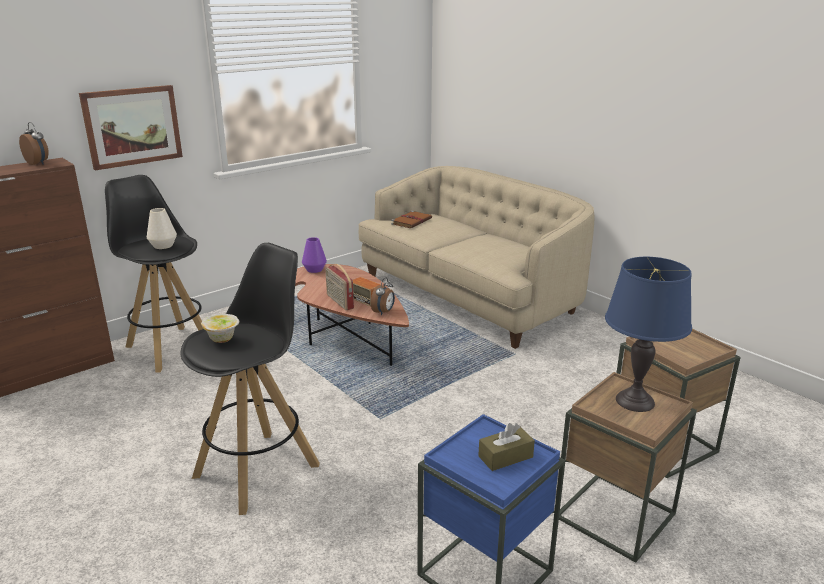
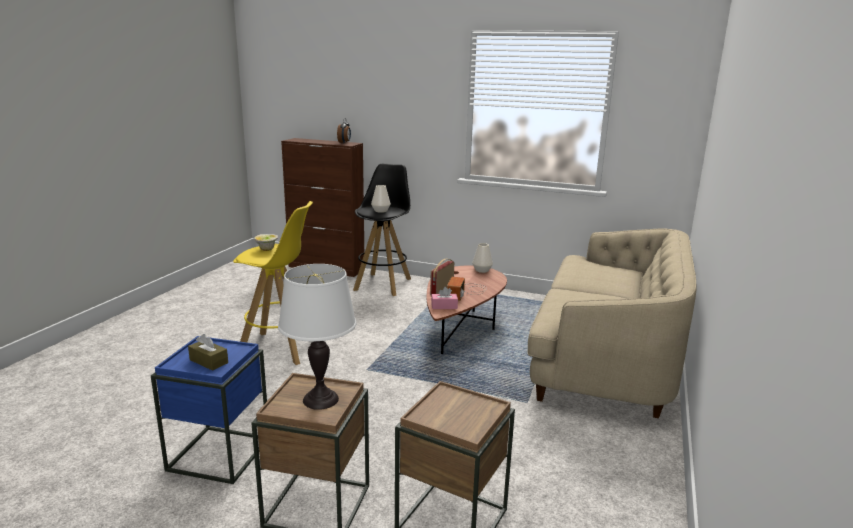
camera: 60 degrees right, 5 degrees down
(132, 126) = (408, 132): picture -> none
(258, 470) = (280, 348): black stool -> yellow stool
(314, 269) = (482, 270): purple vase -> white vase
(384, 312) = (444, 306): alarm clock -> pink tissue box
(412, 221) = (595, 266): brown book -> none
(634, 401) = (320, 399): blue table lamp -> white table lamp

